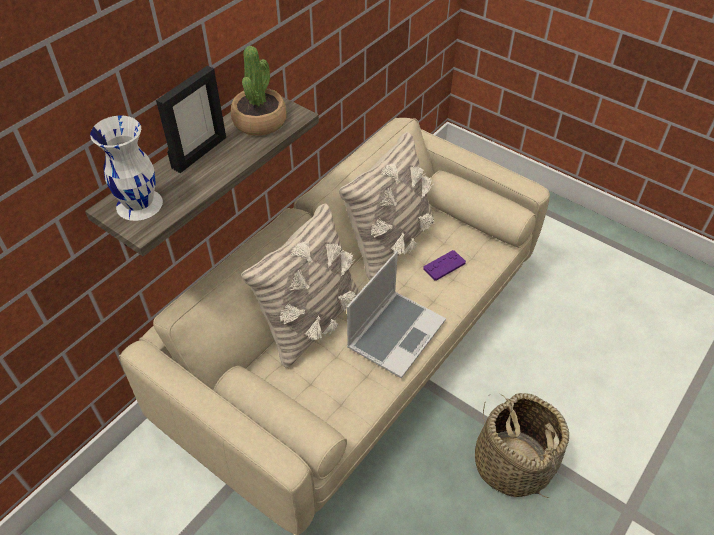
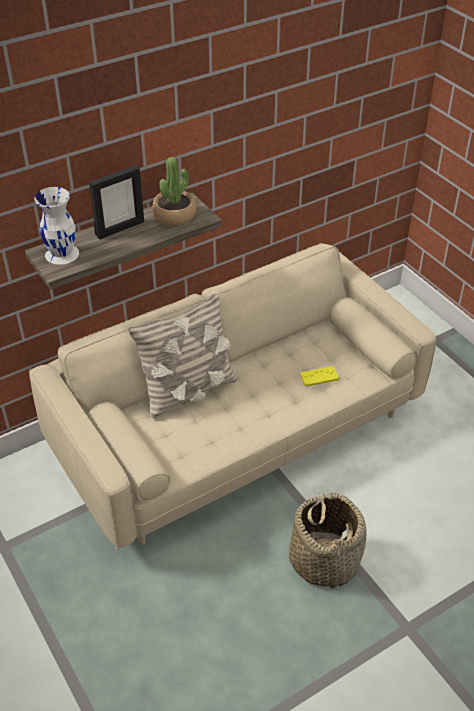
camera: 20 degrees right, 5 degrees down
(390, 244) = (282, 349): beige pillow -> none
(396, 333) = (251, 417): laptop -> none
(444, 266) = (319, 377): purple game controller -> yellow game controller

